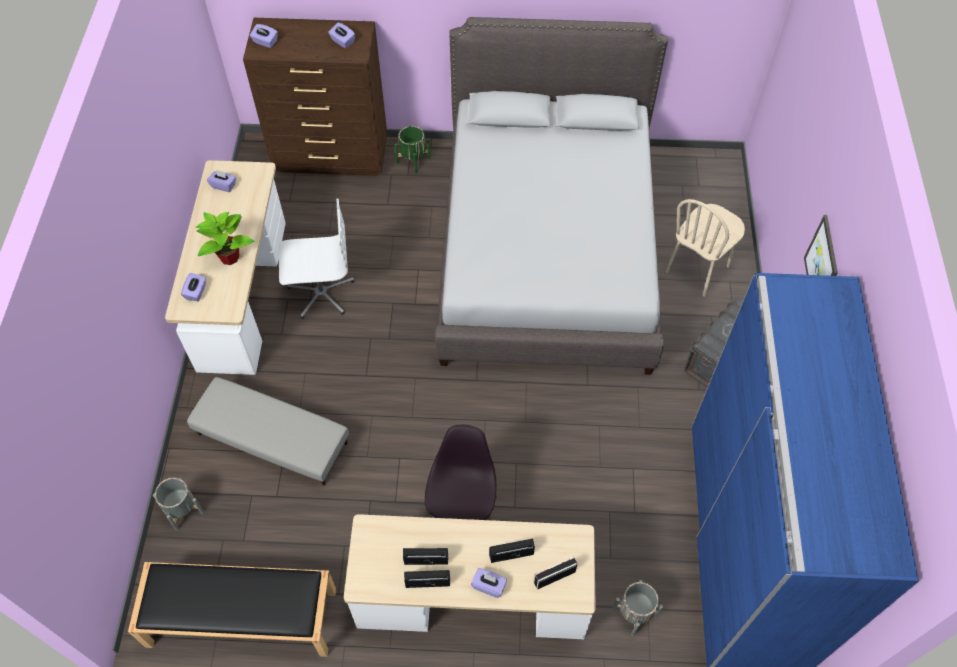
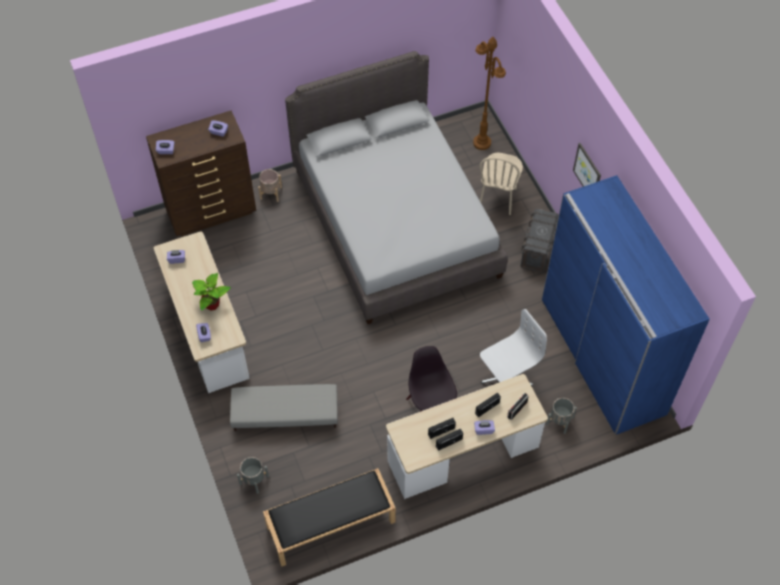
camera: 25 degrees left, 0 degrees up
(321, 293) = (261, 308): white office chair -> white office chair (506, 377)
(413, 160) = (271, 193): green planter -> beige planter
(711, 193) = (482, 143): none -> brown floor lamp

